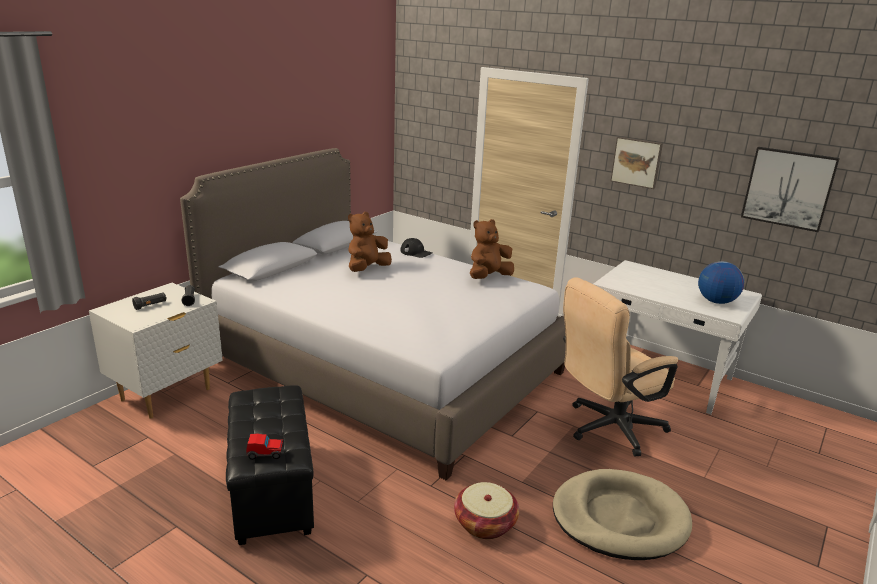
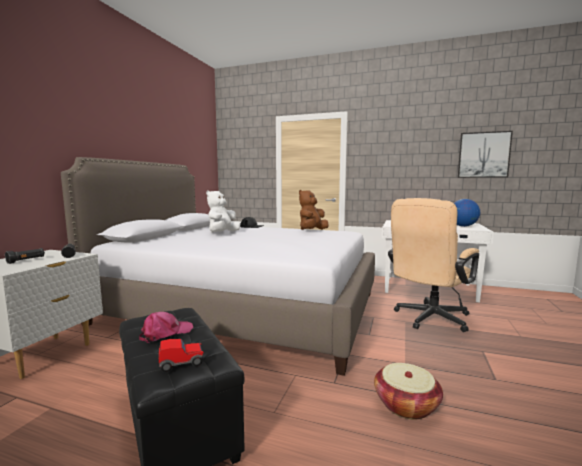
camera: 15 degrees left, 15 degrees down
(263, 417) = (165, 333): none -> pink cap
(367, 269) = (222, 233): brown plush toy -> white plush toy
(619, 518) = (502, 375): beige dog bed -> none
(636, 162) = (385, 156): picture -> none

